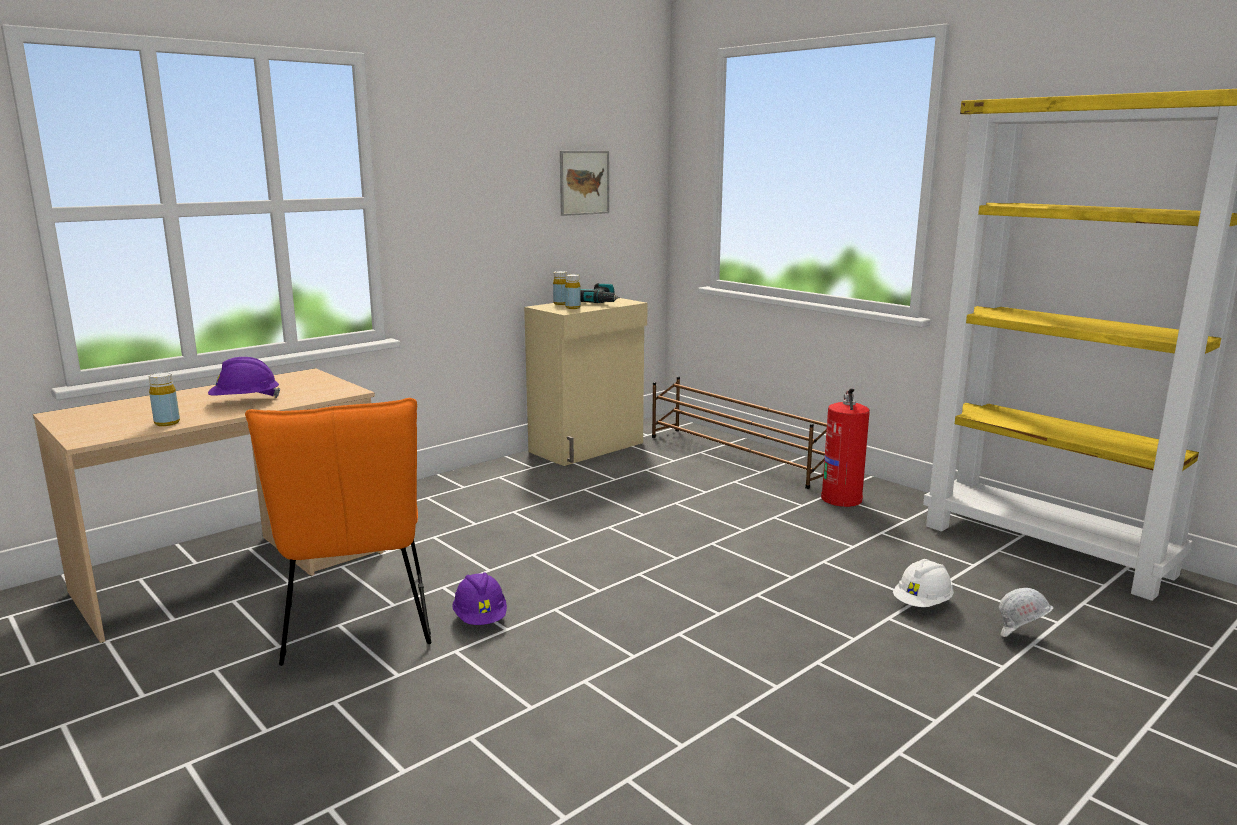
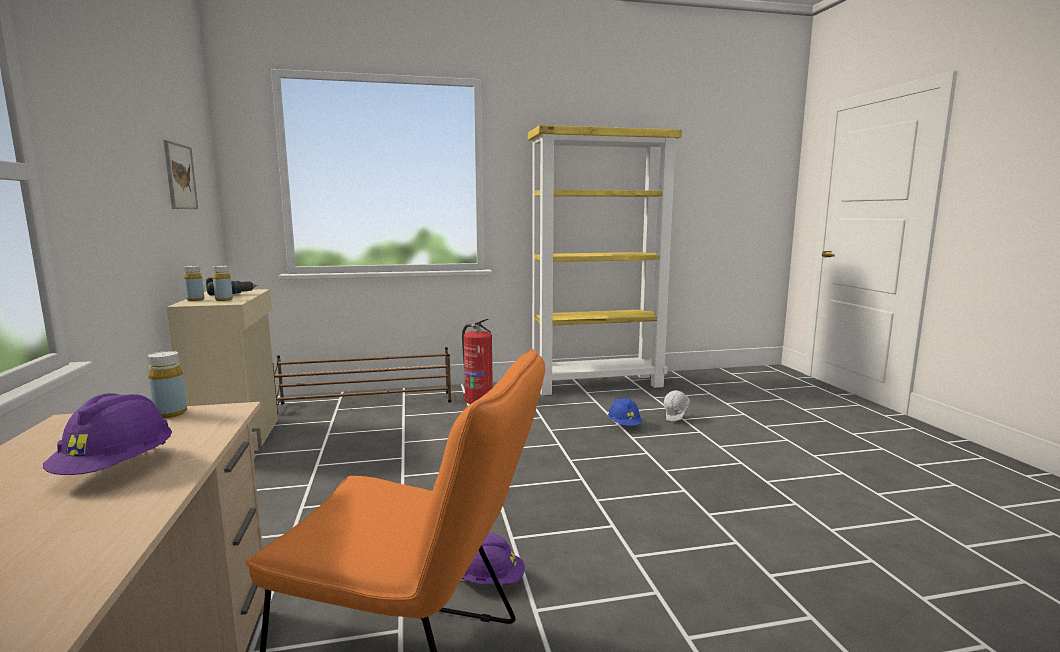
camera: 60 degrees left, 5 degrees down
(167, 423) = (99, 540): yellow bottle -> yellow bottle (170, 413)
(922, 604) = (624, 425): white hard hat -> blue hard hat

